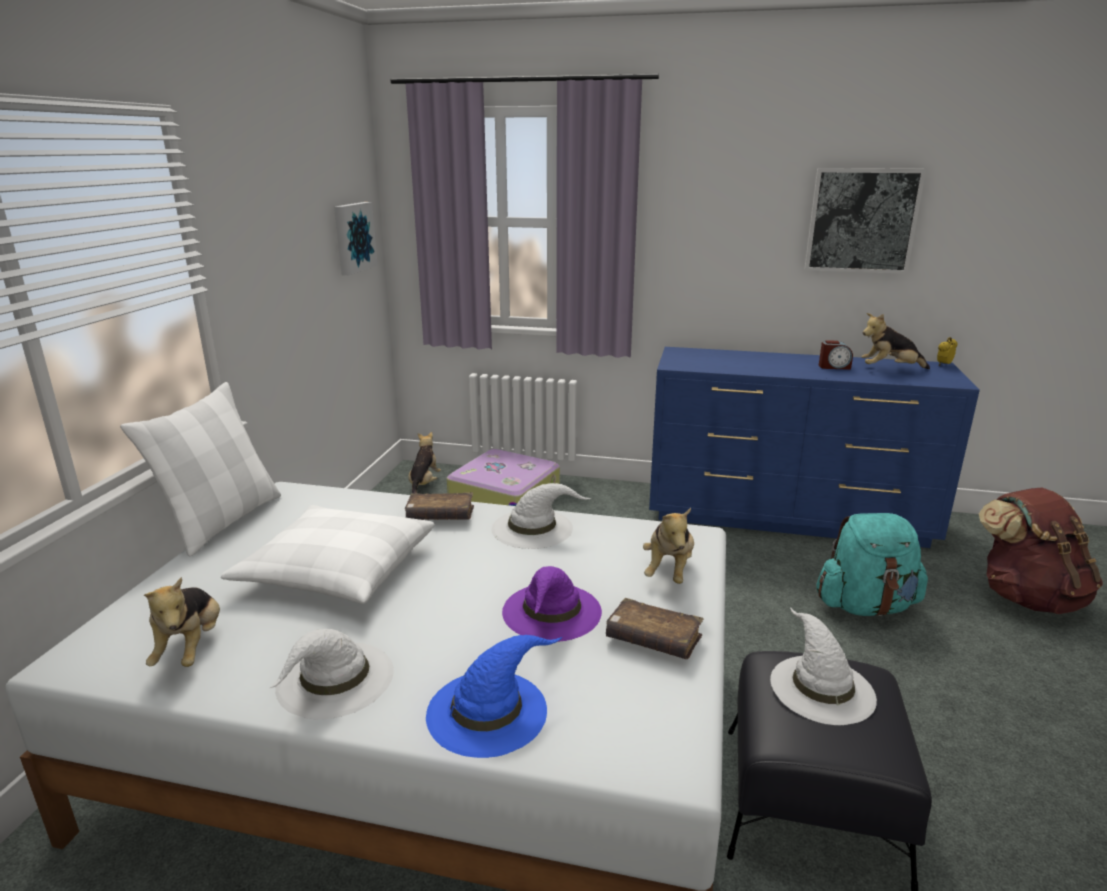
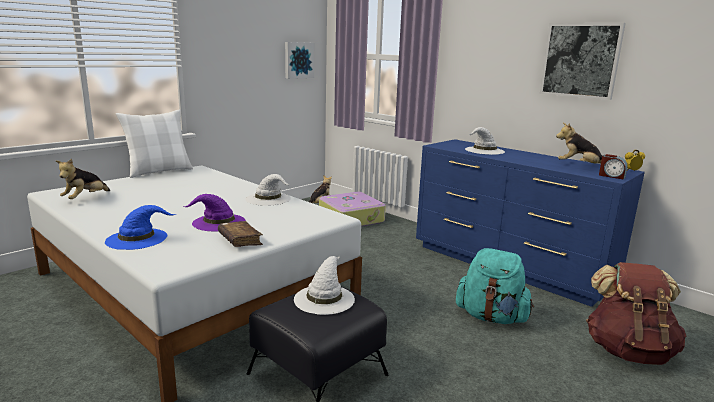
camera: 30 degrees right, 5 degrees down
(334, 680) = (108, 217): white hat -> white hat (484, 150)
(337, 569) = (169, 192): white pillow -> none
(440, 516) = (239, 187): brown book -> none
(669, 570) = (297, 224): plush toy -> none
(834, 367) = (541, 160): alarm clock -> alarm clock (611, 176)

